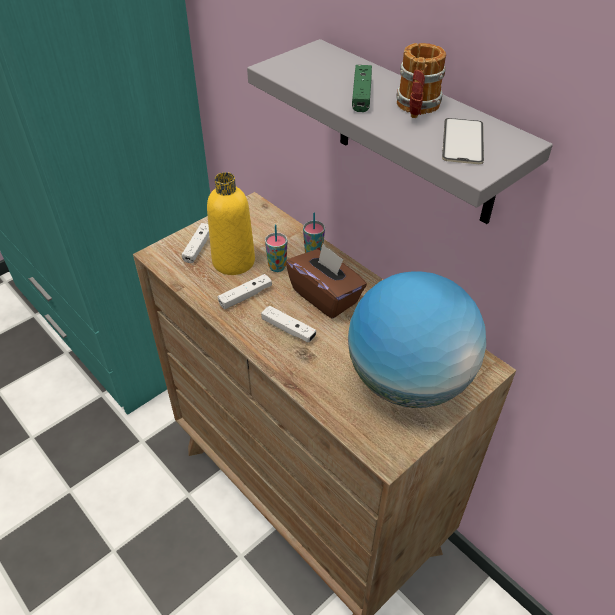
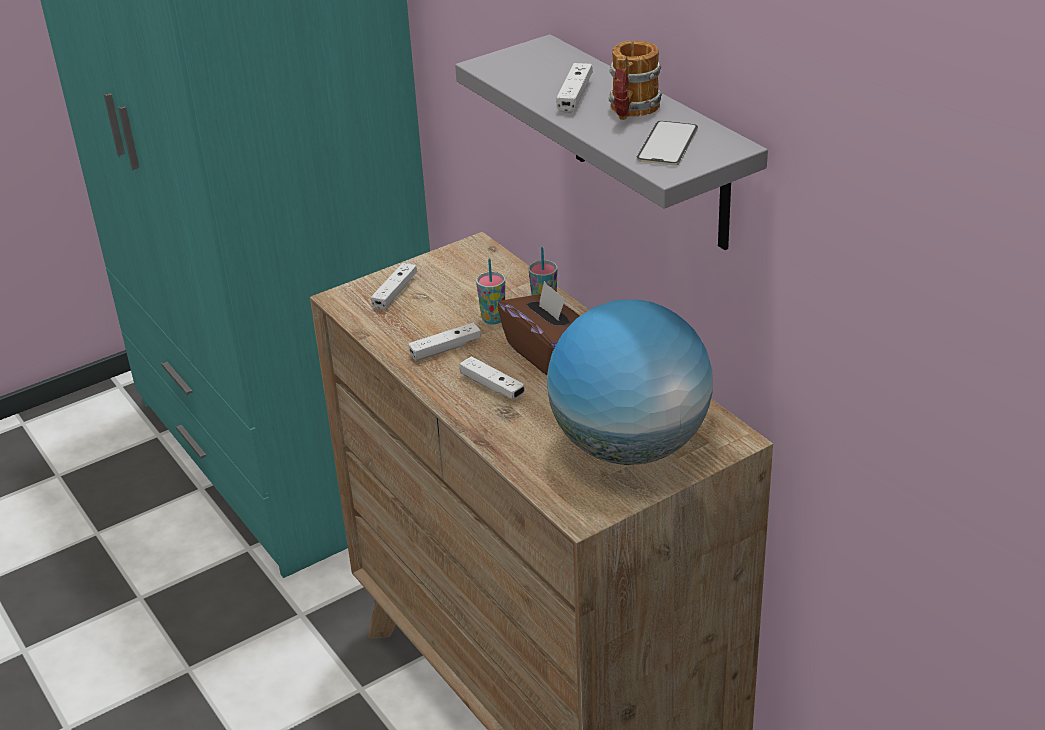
camera: 10 degrees right, 10 degrees down
(233, 261) = (437, 310): yellow bottle -> none
(361, 95) = (574, 96): green game controller -> white game controller

